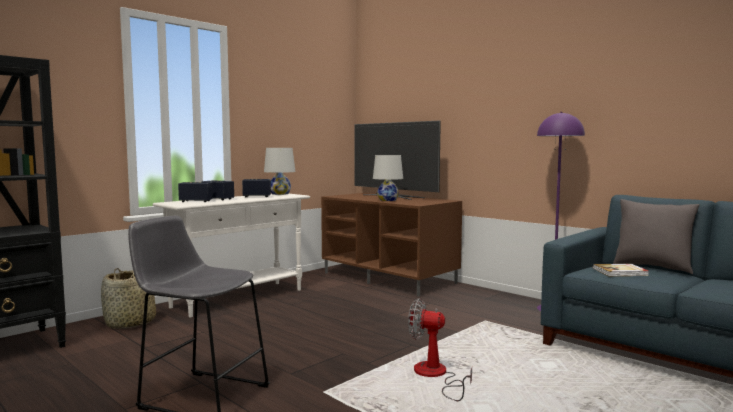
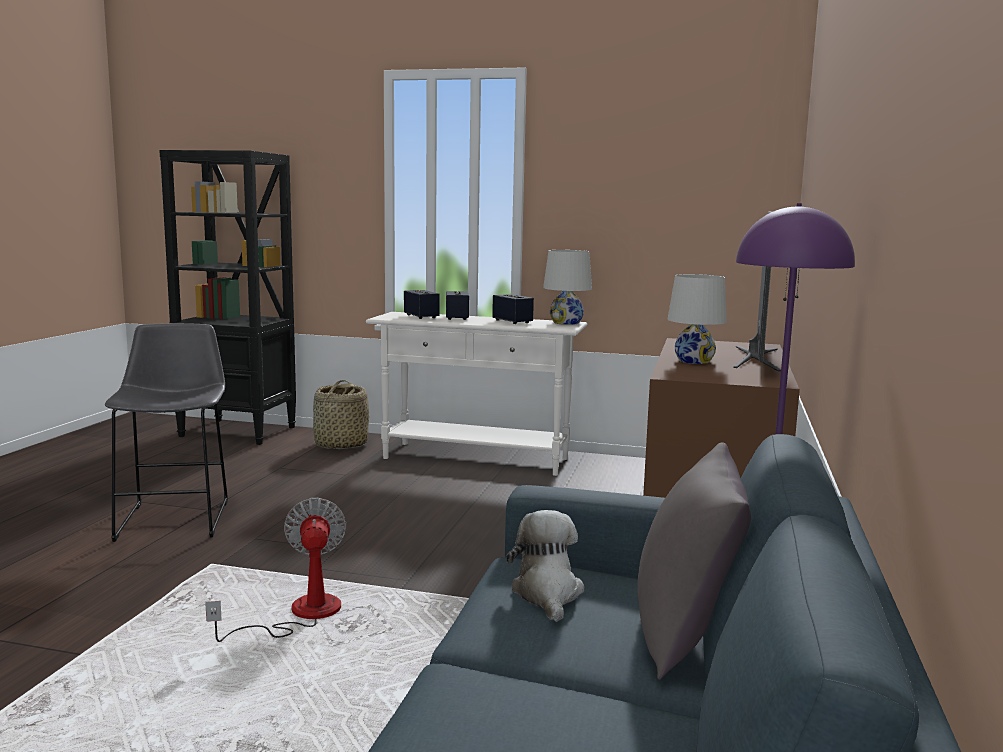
camera: 60 degrees right, 5 degrees up
(620, 272) = (547, 594): book -> plush toy

